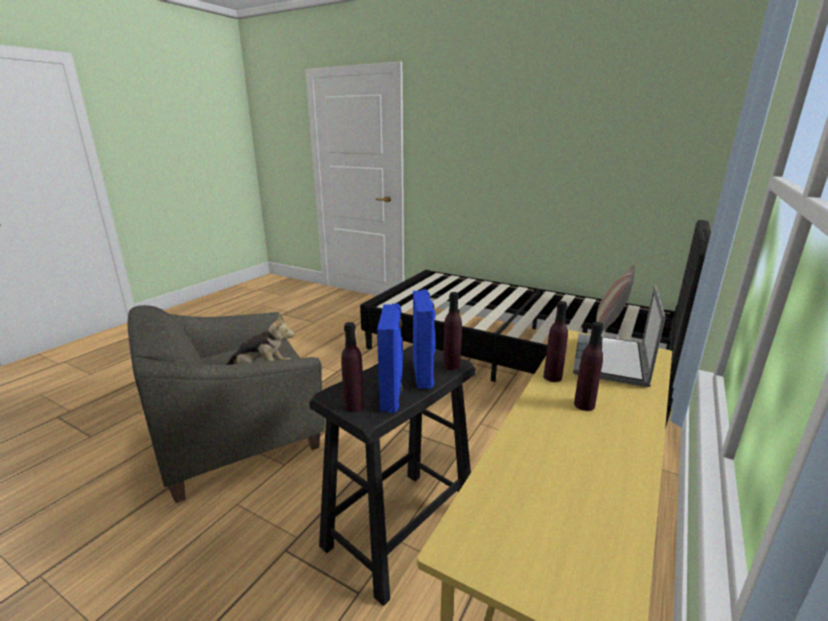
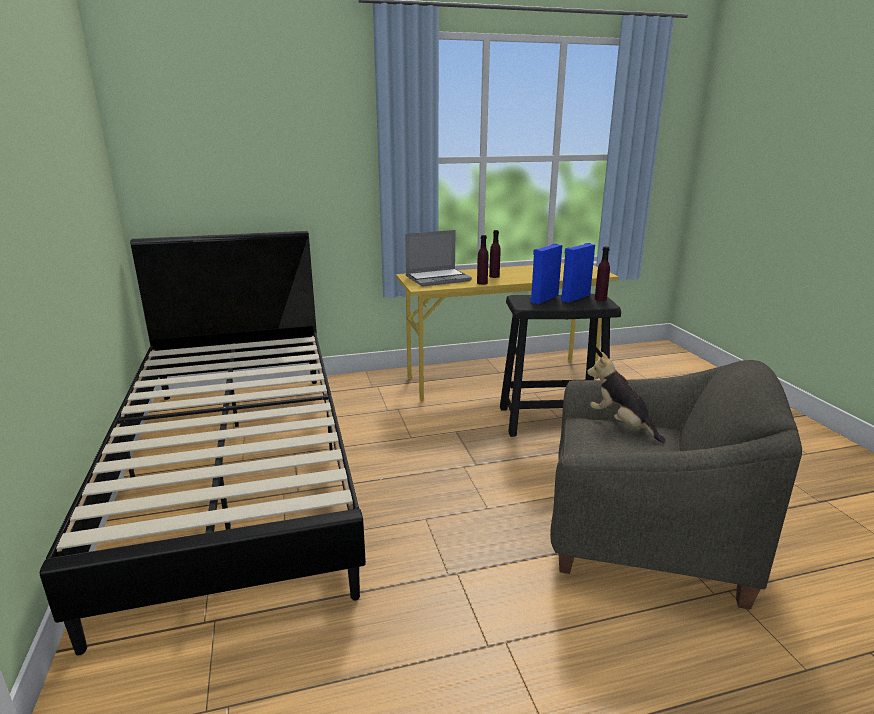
camera: 135 degrees left, 0 degrees up
(451, 365) = (521, 297): purple bottle -> none
(609, 327) = (237, 360): pillow -> none

